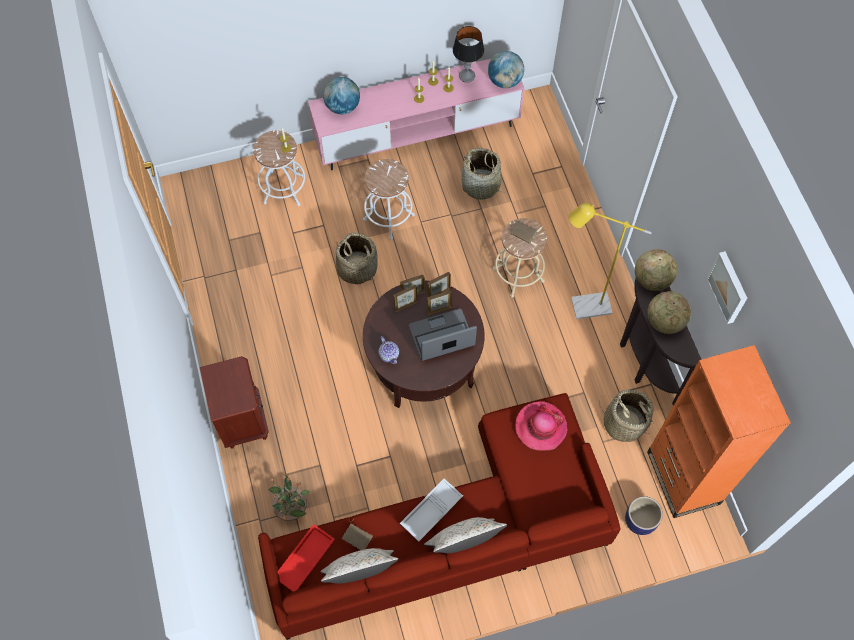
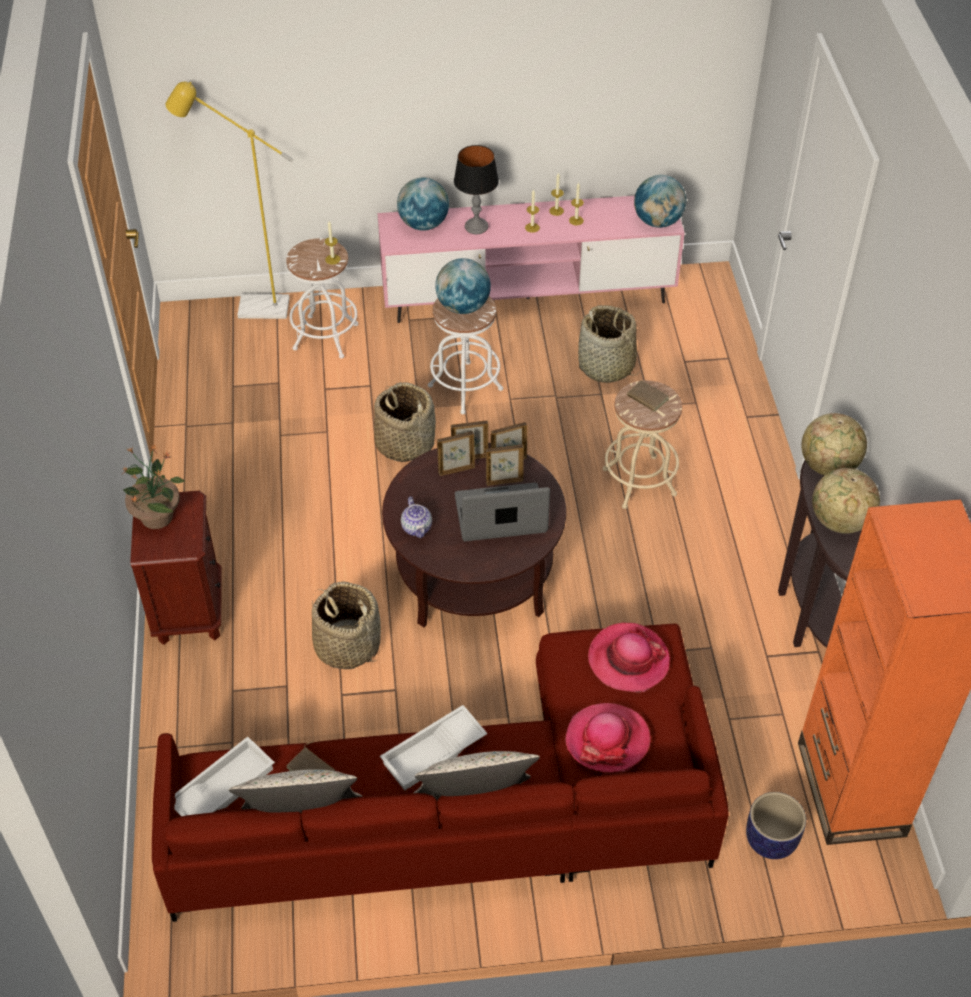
camera: 10 degrees right, 15 degrees down
(291, 507) = (229, 736): potted plant -> potted plant (157, 516)
(304, 558) = (222, 786): red tray -> white tray
(385, 175) = (463, 306): none -> globe
(467, 76) = (605, 210): table lamp -> table lamp (476, 227)
(537, 486) = (607, 740): none -> hat
(584, 307) = (730, 536): yellow floor lamp -> yellow floor lamp (253, 307)
(624, 423) = (767, 698): basket -> basket (347, 645)
(729, 287) = (932, 429): picture -> none

